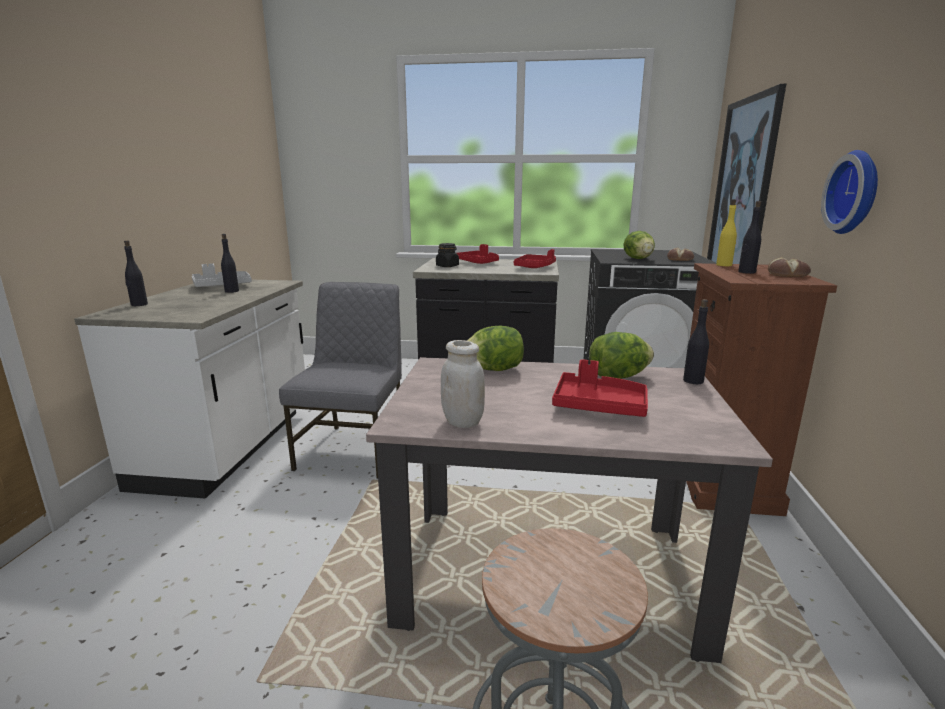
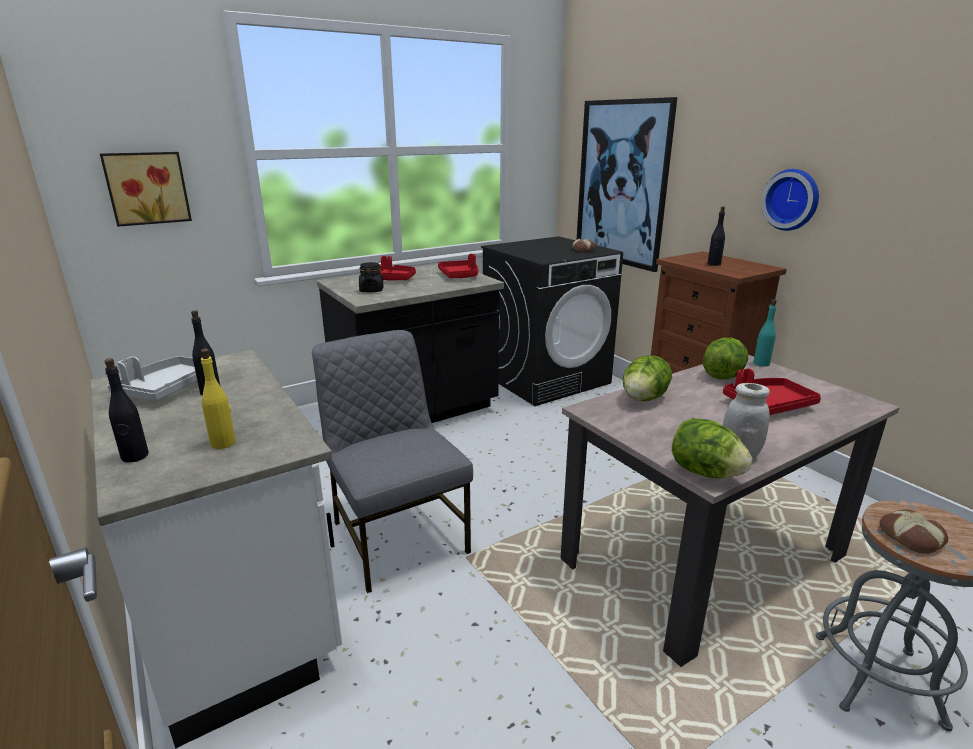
camera: 40 degrees left, 5 degrees up
(337, 180) = (147, 188): none -> picture
(638, 259) = (555, 254): lettuce -> lettuce (704, 472)
(693, 381) = (761, 363): black bottle -> turquoise bottle
(724, 265) = (680, 258): yellow bottle -> yellow bottle (223, 443)
(787, 274) = (738, 262): bread -> bread (912, 537)

